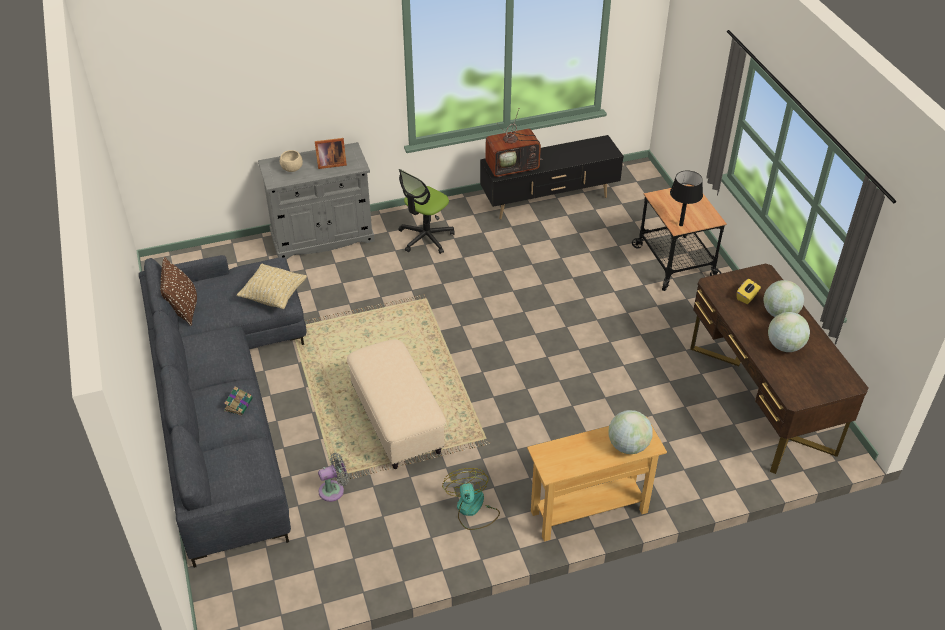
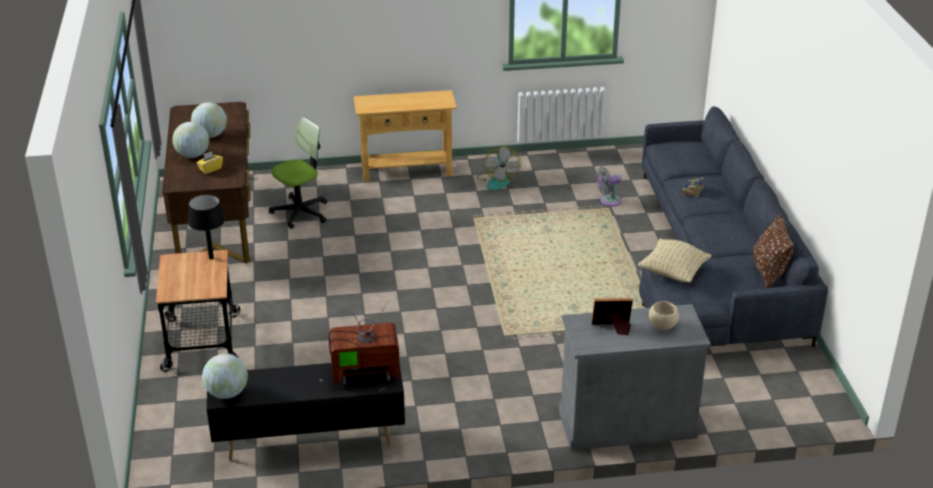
camera: 170 degrees left, 10 degrees down
(396, 421) = (552, 237): beige ottoman -> none
(425, 238) = (491, 406): office chair -> office chair (300, 212)
(628, 446) = (380, 100): globe -> globe (227, 393)

